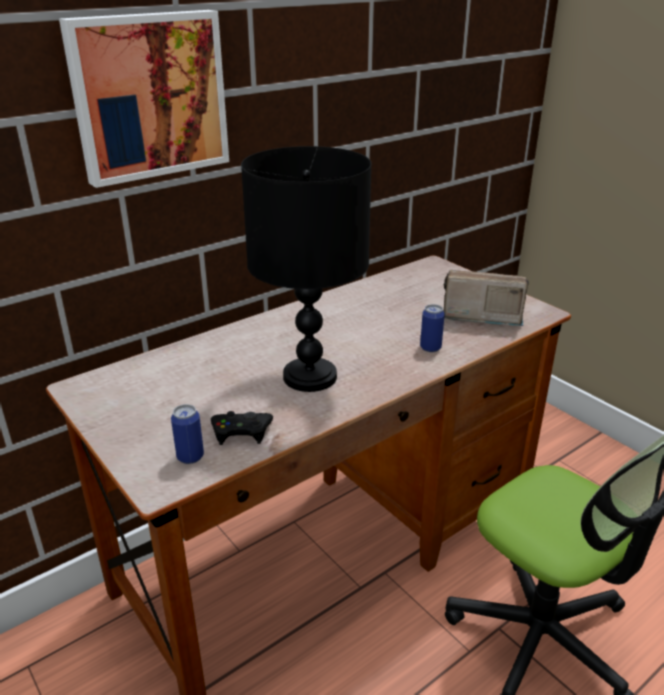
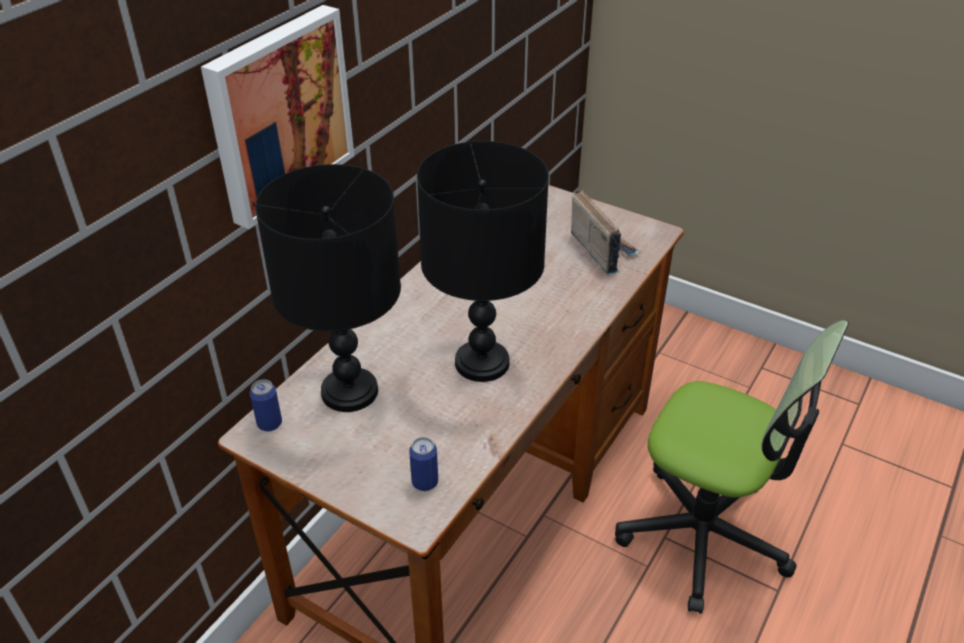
camera: 20 degrees left, 10 degrees up
(179, 373) = (350, 390): none -> black table lamp
(241, 432) = (455, 442): black game controller -> none
(430, 348) = (576, 300): can -> can (269, 424)
(479, 315) = (602, 249): radio -> radio turned 75 degrees clockwise

